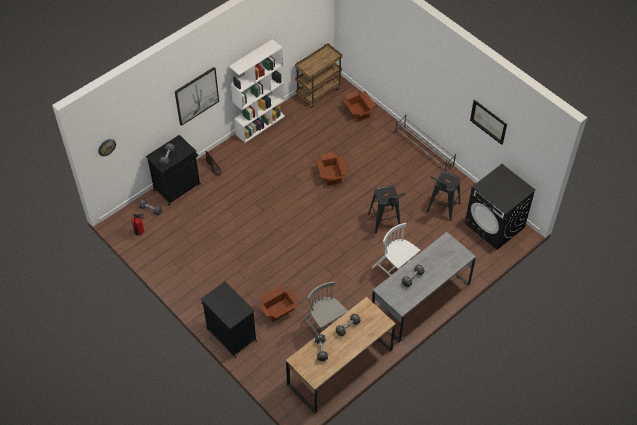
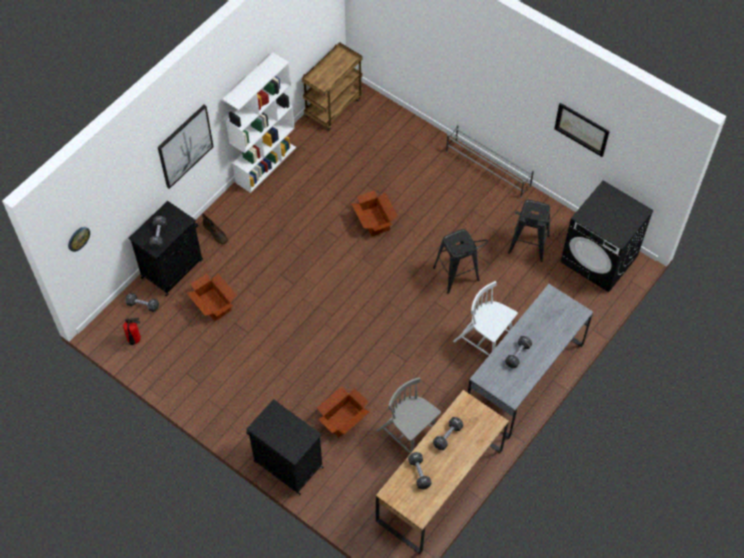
camera: 10 degrees left, 5 degrees up
(358, 111) = (391, 127): cardboard box -> cardboard box (213, 304)

